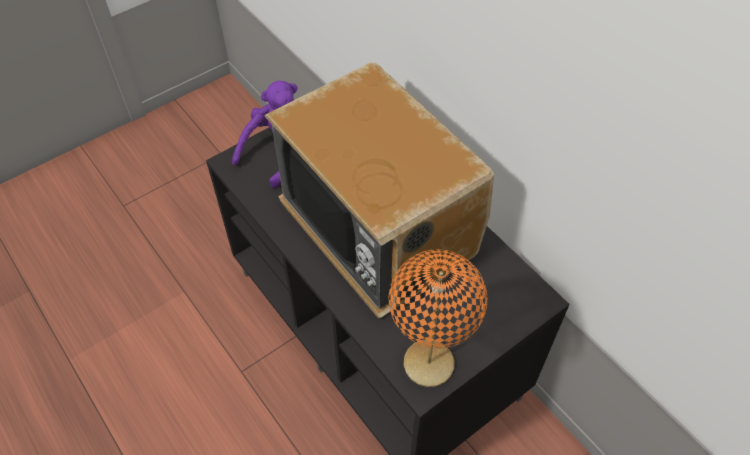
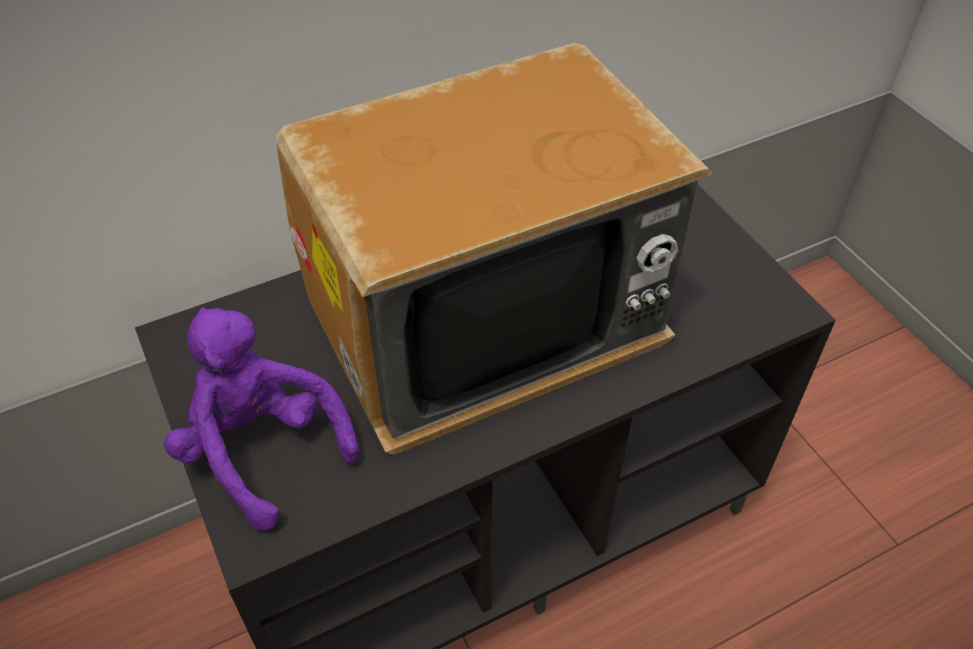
camera: 80 degrees left, 5 degrees down
(428, 364) = (751, 297): orange table lamp -> none

